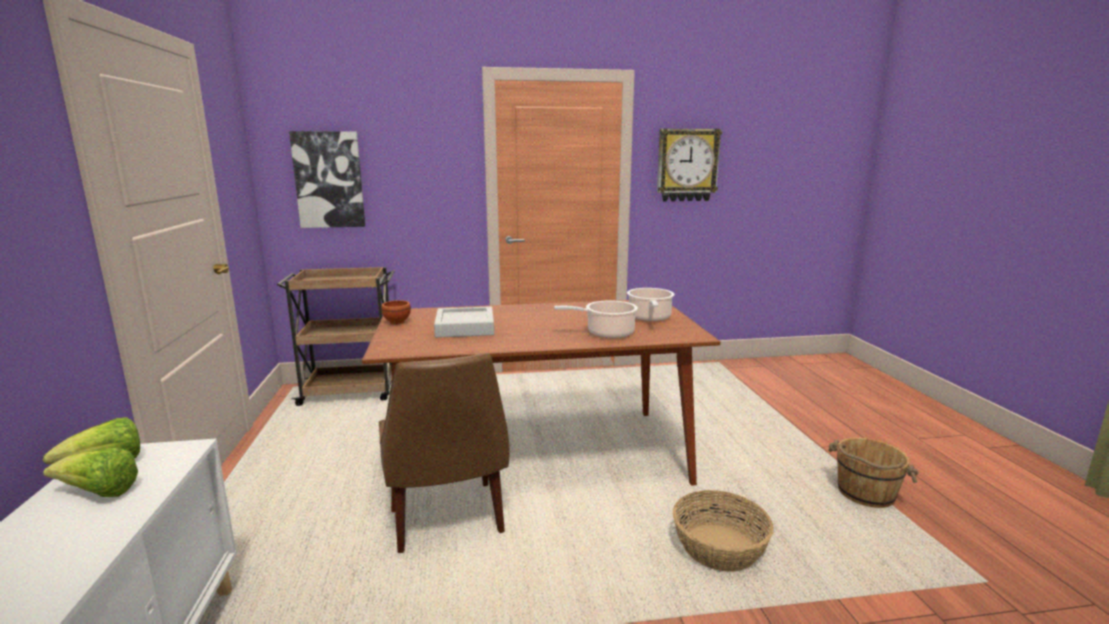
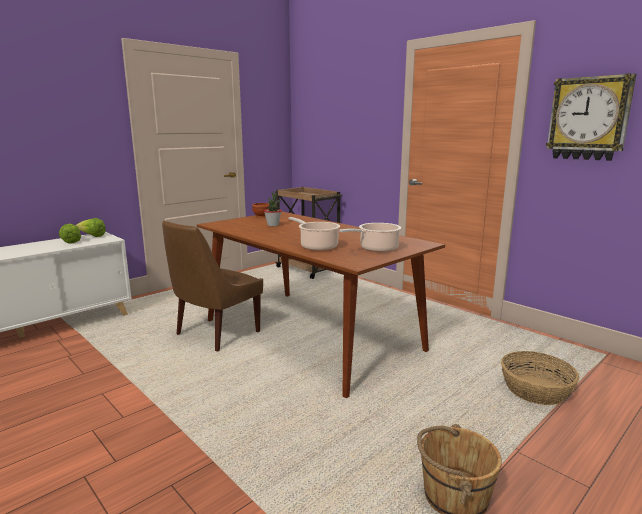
camera: 55 degrees right, 0 degrees up
(329, 180) = (320, 130): picture -> none
(465, 328) = (273, 225): grey tray -> potted plant
(720, 547) = (271, 428): basket -> basket (535, 390)

